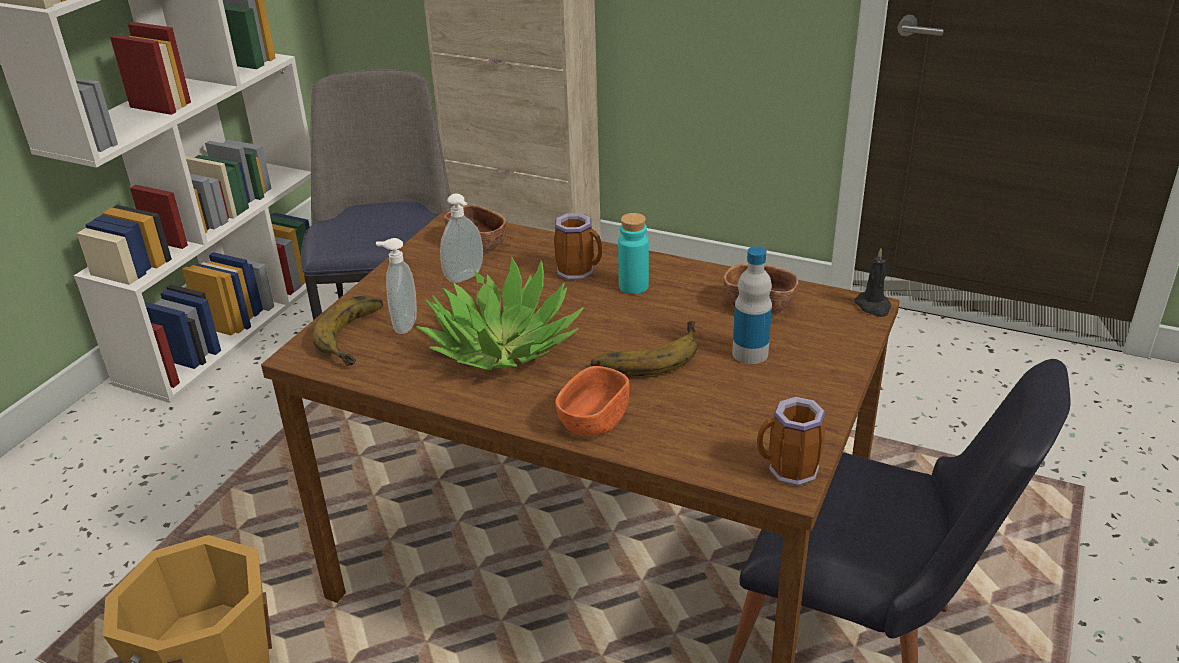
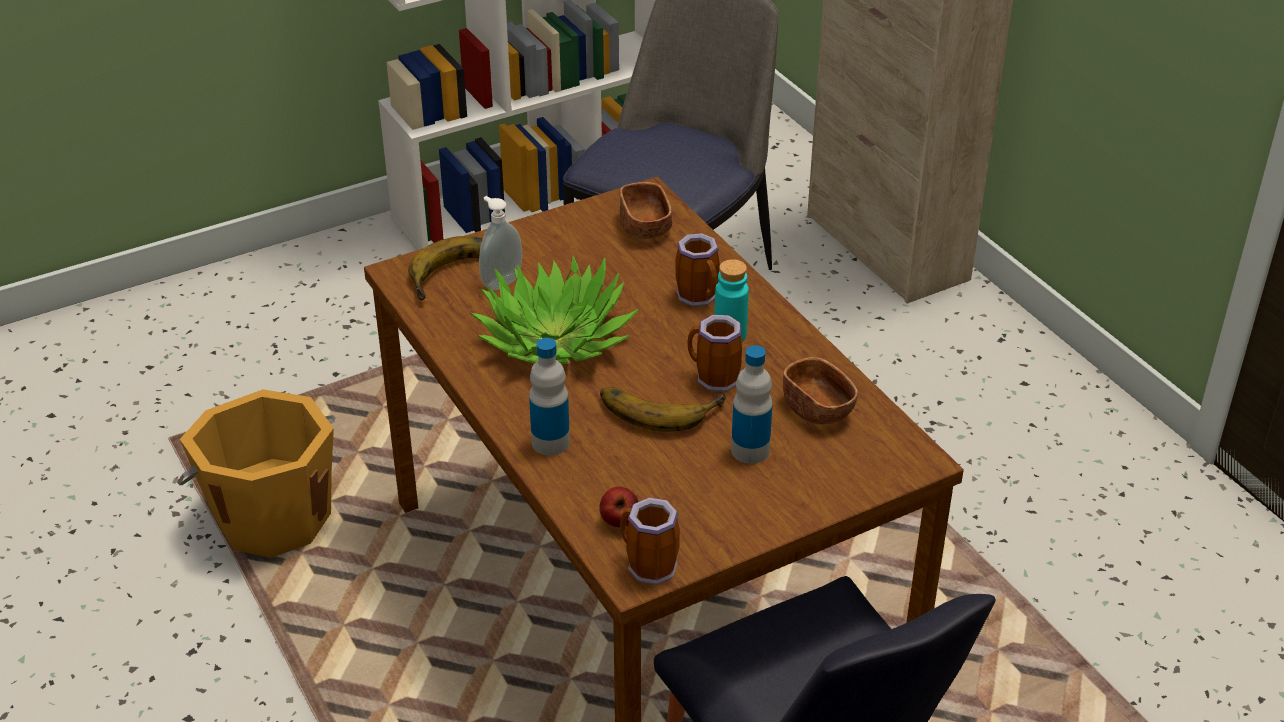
camera: 35 degrees right, 5 degrees up
(465, 278) = (597, 258): soap dispenser -> none
(593, 420) = (550, 442): orange bowl -> bottle
(660, 319) = (713, 379): none -> mug
(723, 450) = (619, 521): none -> apple
(873, 306) = (926, 463): black candle -> none

